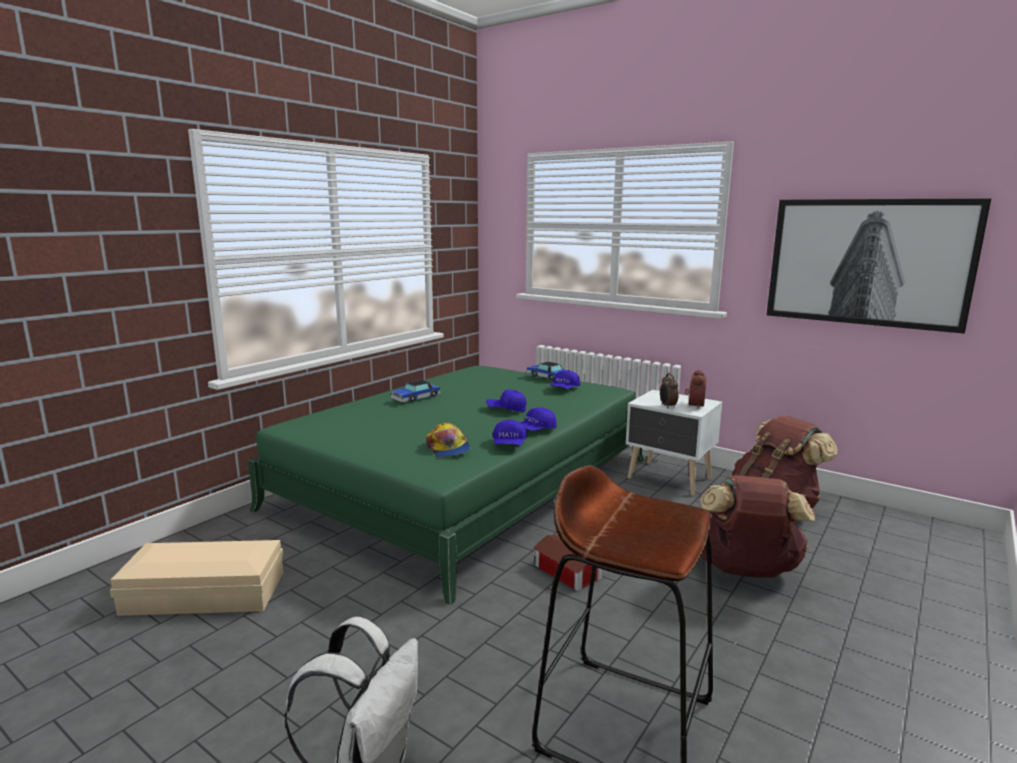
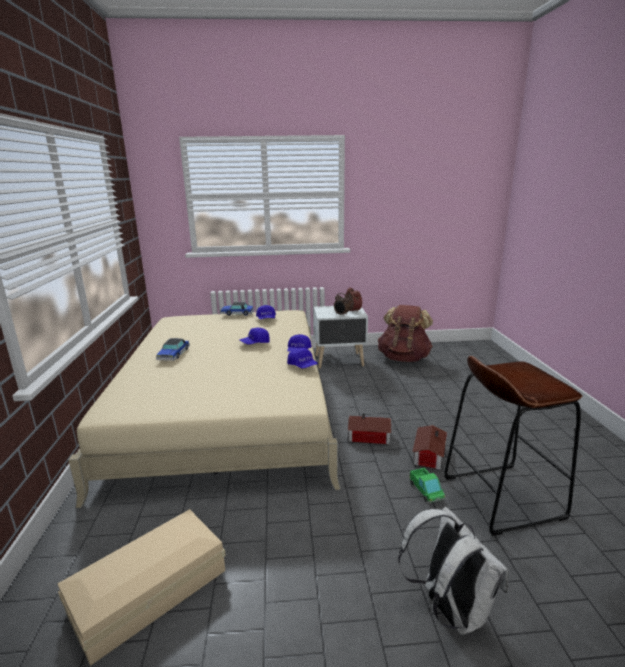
camera: 40 degrees left, 5 degrees up
(448, 449) = (272, 382): cap -> none
(465, 483) = (228, 409): green bed -> beige bed
(538, 659) = (426, 490): none -> toy truck
(607, 626) = (427, 454): none -> toy house
(744, 571) = (438, 397): brown backpack -> none
(867, 262) = (425, 209): picture -> none

